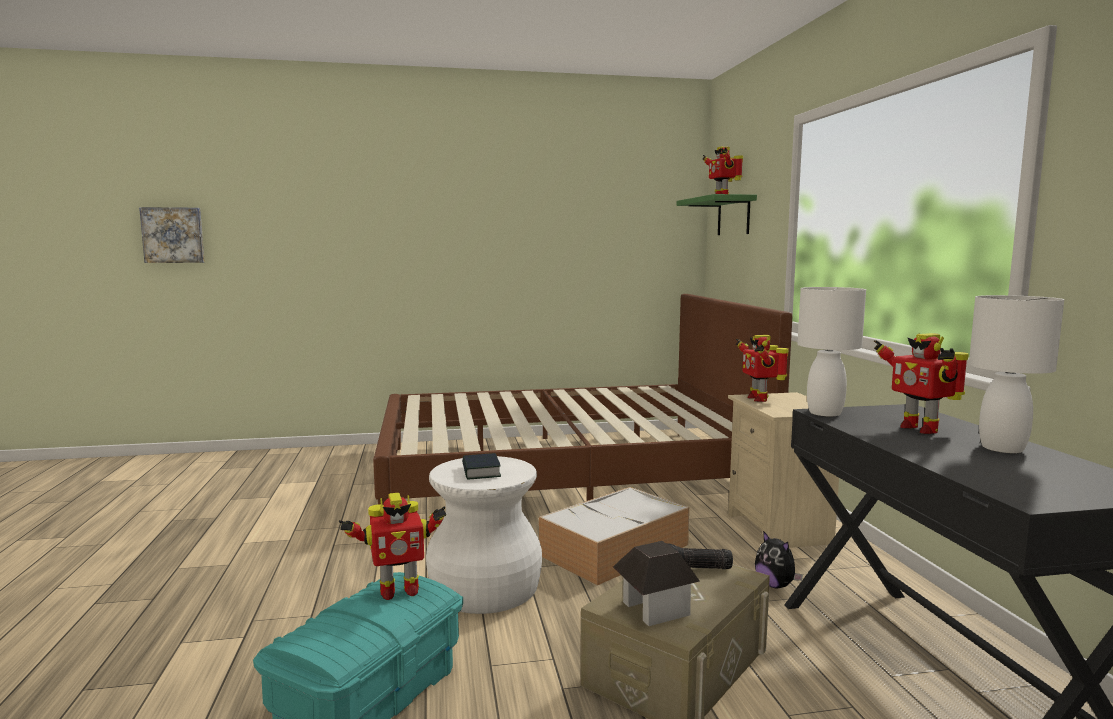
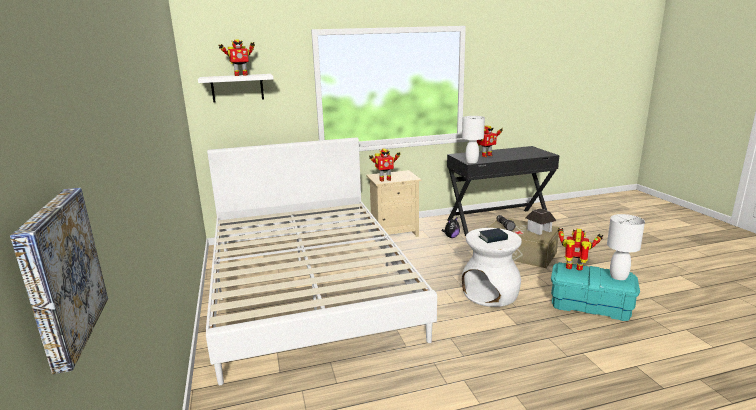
camera: 95 degrees left, 10 degrees up
(398, 591) = (574, 269): toy robot -> toy robot turned 45 degrees counterclockwise
(564, 472) = (309, 287): brown bed -> white bed
(613, 551) = (433, 266): storage box -> none
(733, 216) = (237, 88): green shelf -> white shelf
(1002, 448) = (502, 152): white table lamp -> white table lamp (619, 277)

